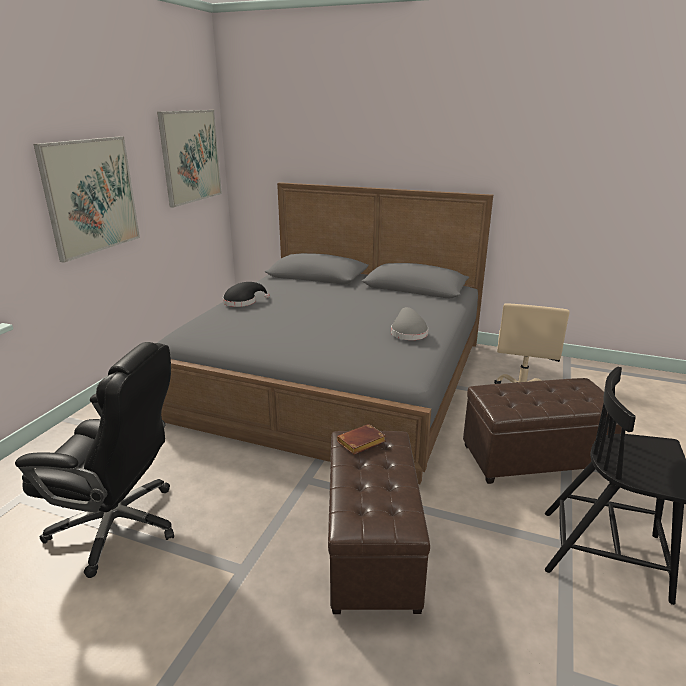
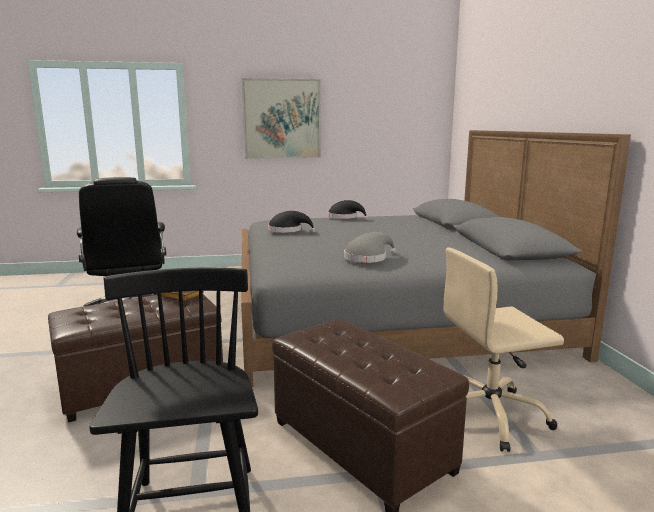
camera: 60 degrees right, 10 degrees down
(190, 156) = (401, 103): picture -> none
(263, 336) = (288, 231): none -> black hat

